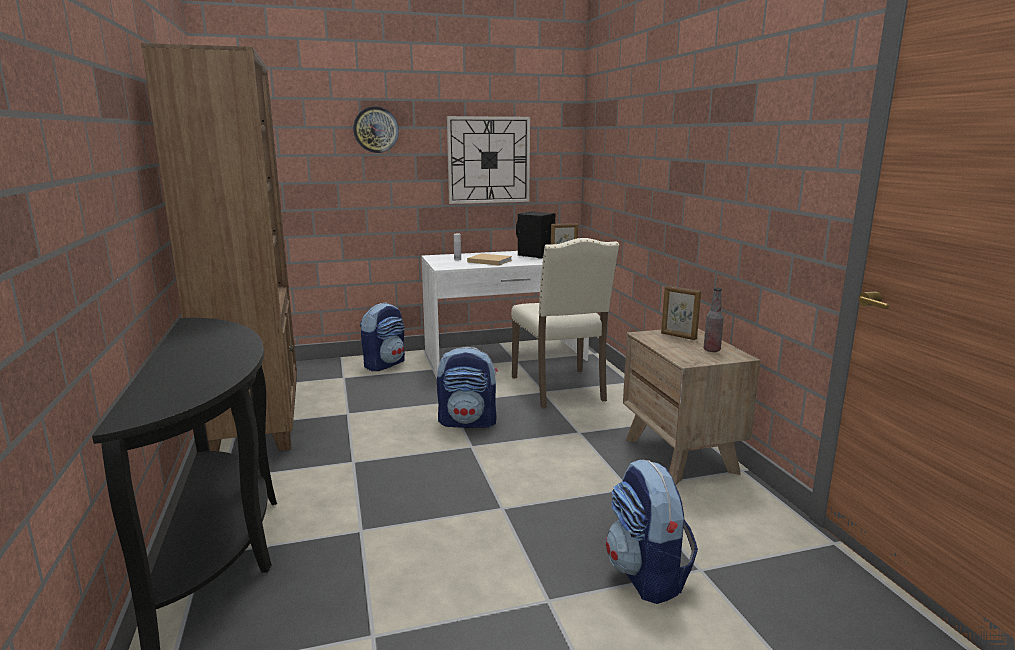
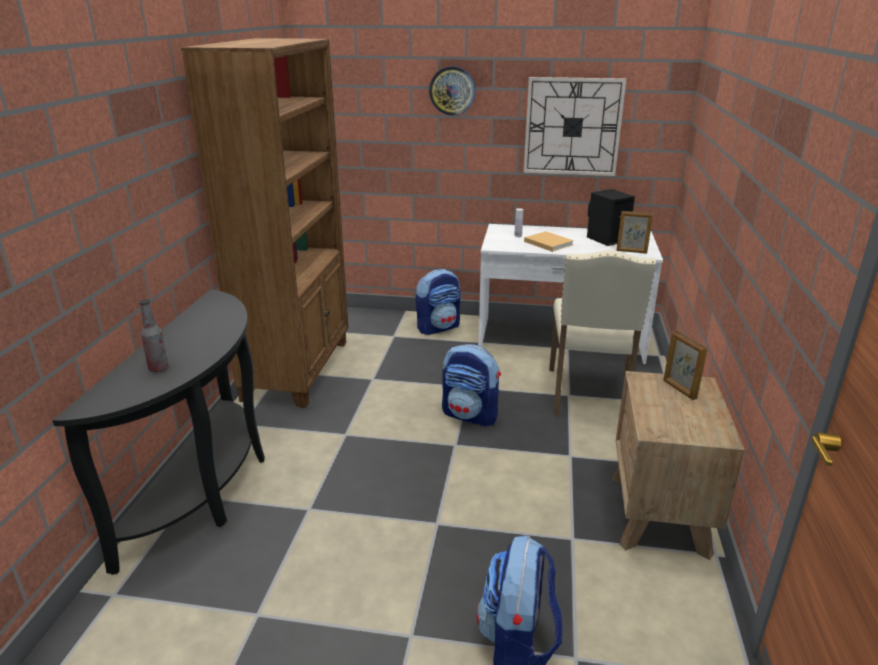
camera: 25 degrees right, 10 degrees up
(711, 350) = (698, 420): bottle -> bottle (158, 368)

